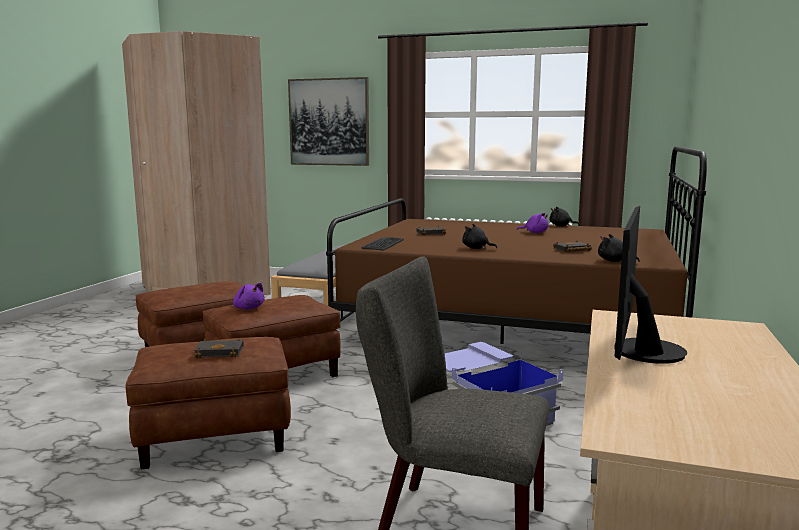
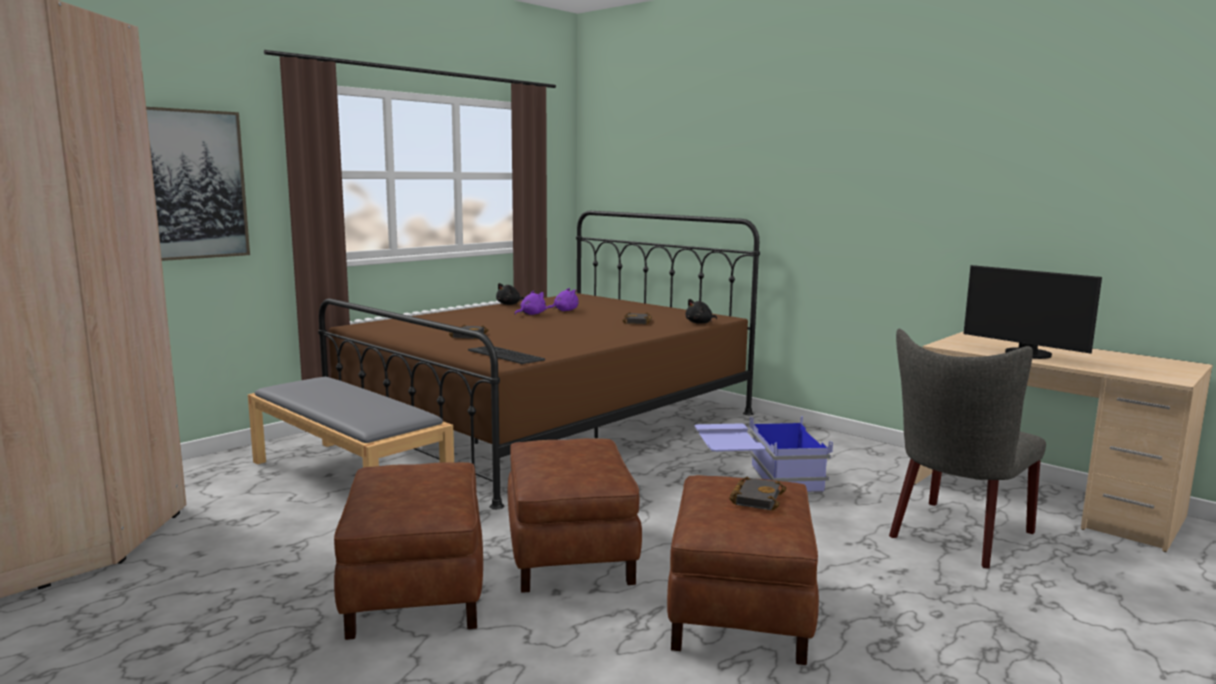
camera: 65 degrees left, 0 degrees up
(248, 308) = (569, 470): purple plush toy -> purple plush toy (564, 310)
(476, 248) = (586, 337): black plush toy -> none

